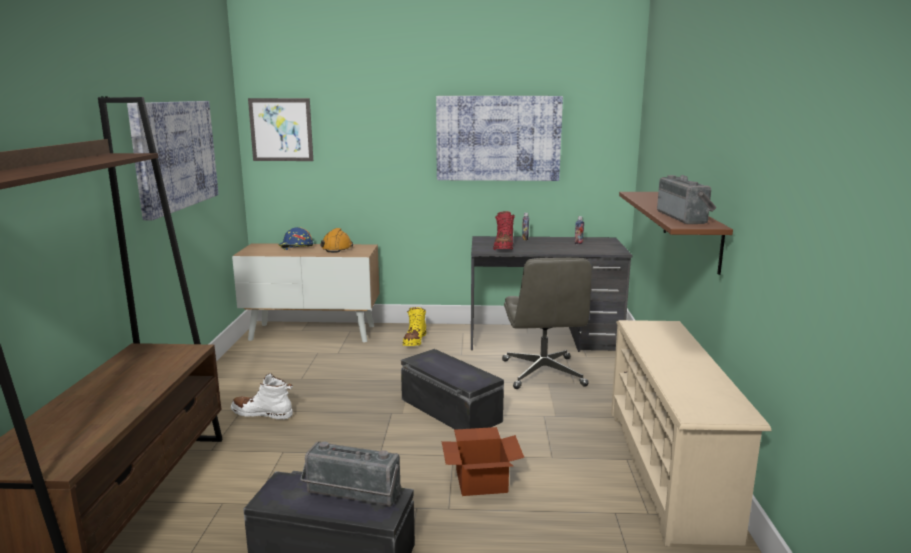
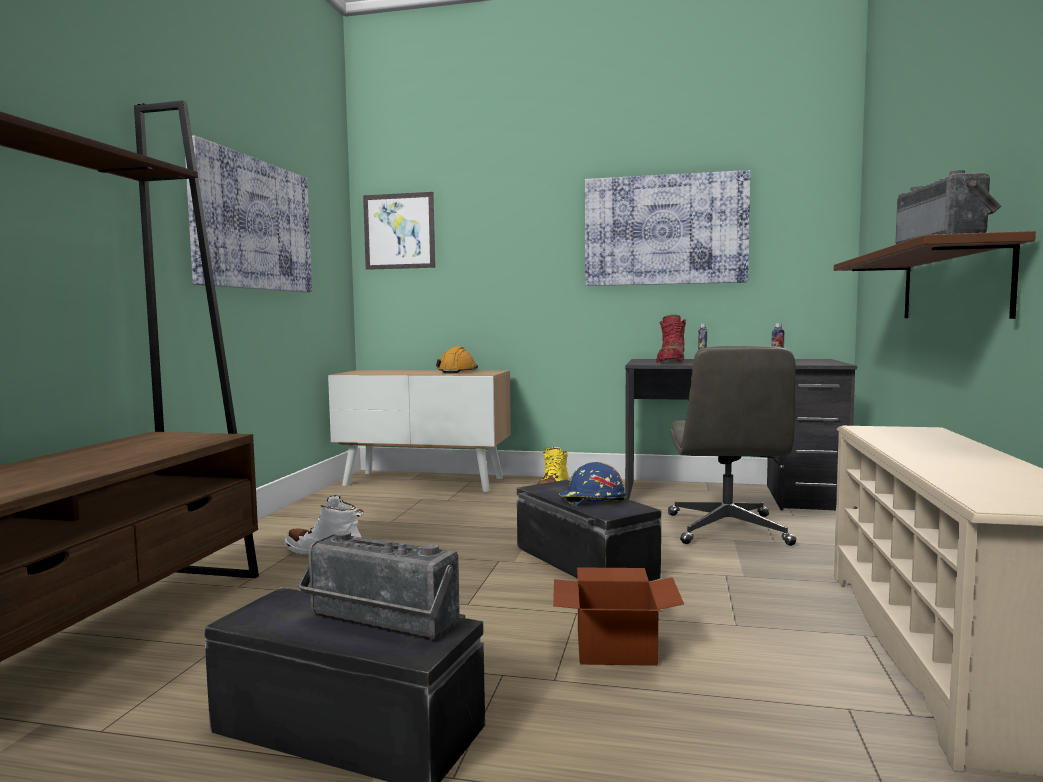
camera: 10 degrees right, 10 degrees down
(295, 247) = (408, 371): blue hard hat -> blue hard hat (591, 501)

